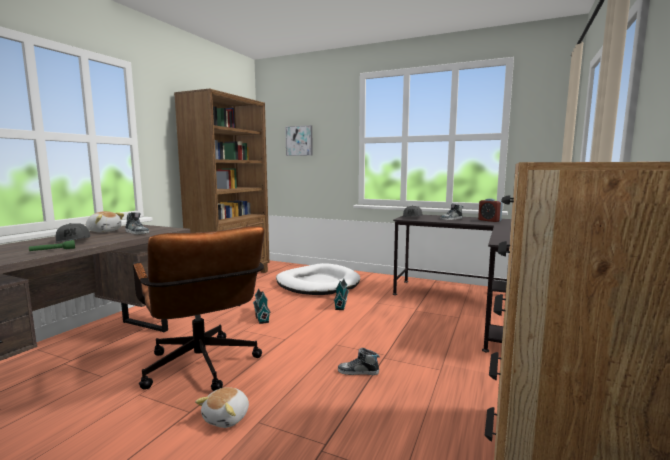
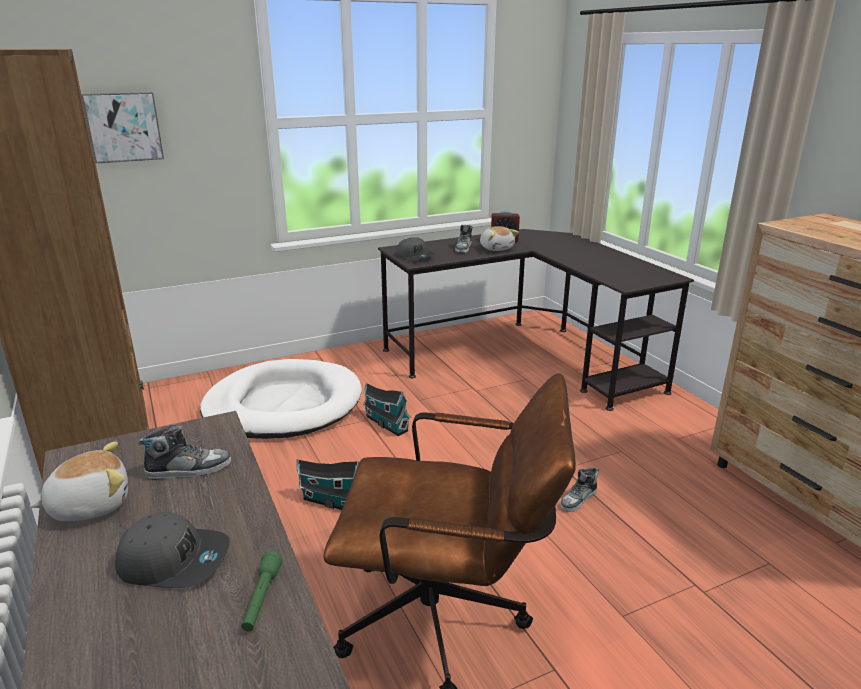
camera: 50 degrees left, 15 degrees up
(227, 418) = (595, 638): plush toy -> plush toy (496, 248)

